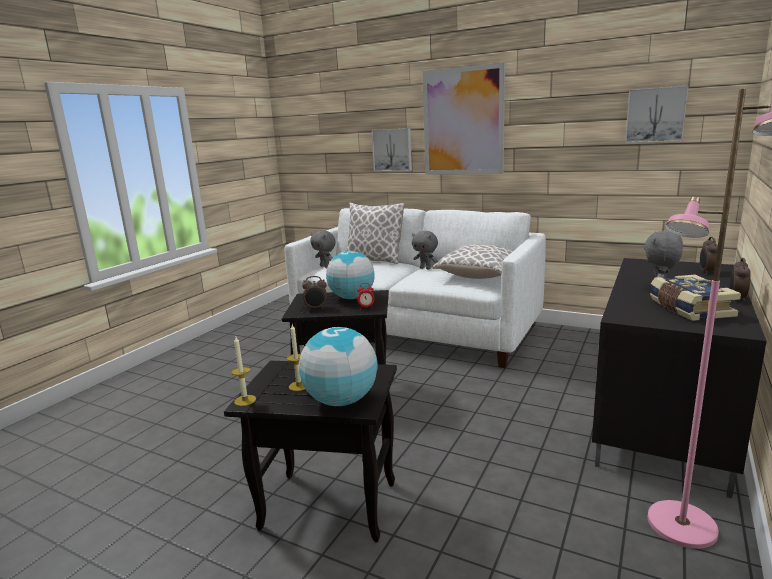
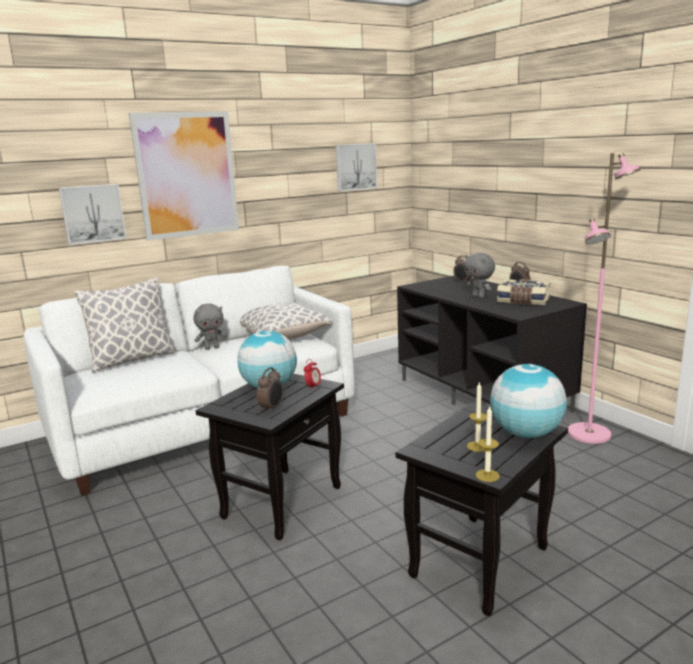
camera: 60 degrees left, 0 degrees up
(325, 266) = (85, 386): grey plush toy -> none

